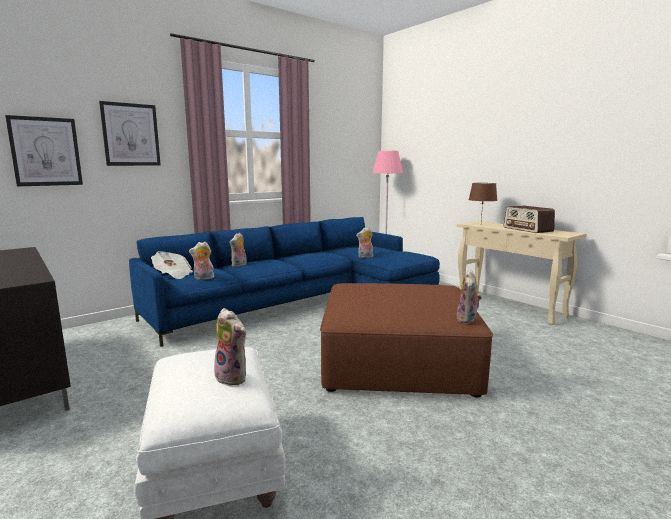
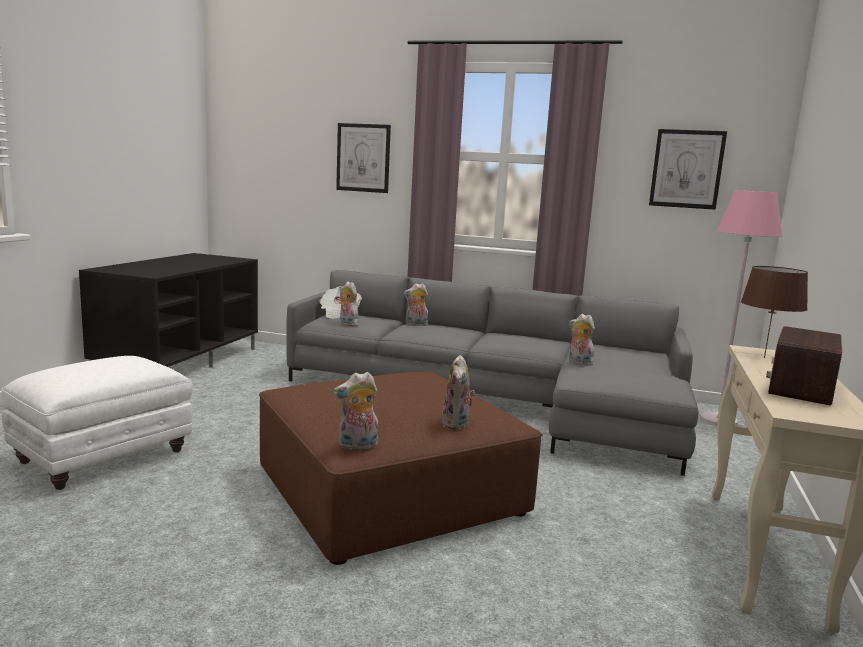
camera: 55 degrees right, 0 degrees up
(46, 151) = (291, 173): picture -> picture (686, 169)
(234, 377) = (90, 375): plush toy -> plush toy (457, 424)
(303, 301) = (496, 401): blue sofa -> grey sofa

